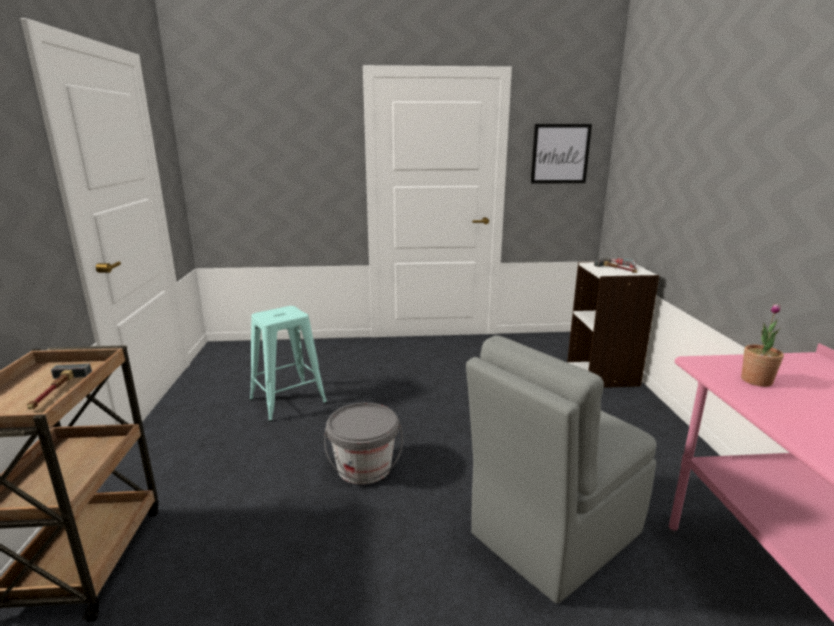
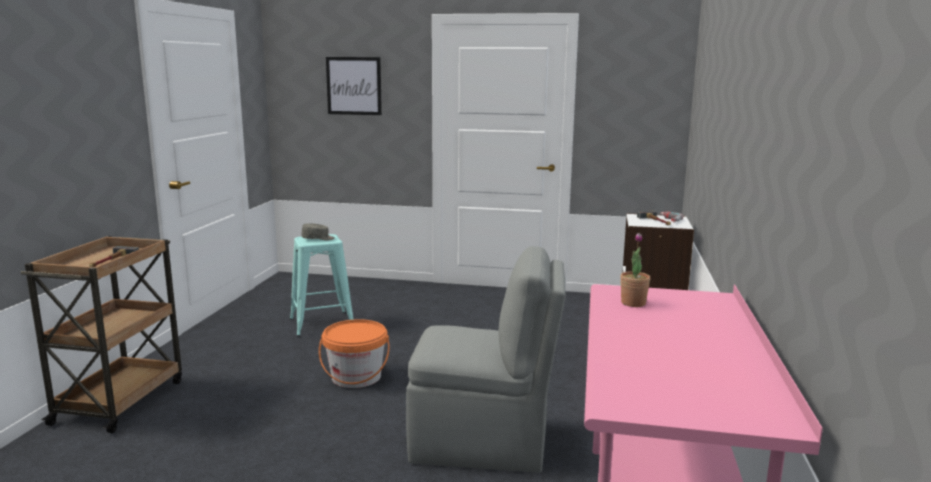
camera: 15 degrees right, 5 degrees down
(280, 313) = (318, 239): none -> grey cap
(364, 467) = (356, 377): grey bucket -> orange bucket
(552, 534) = (483, 442): grey chair -> grey chair turned 150 degrees counterclockwise
(560, 154) = (633, 101): picture -> picture (354, 86)

